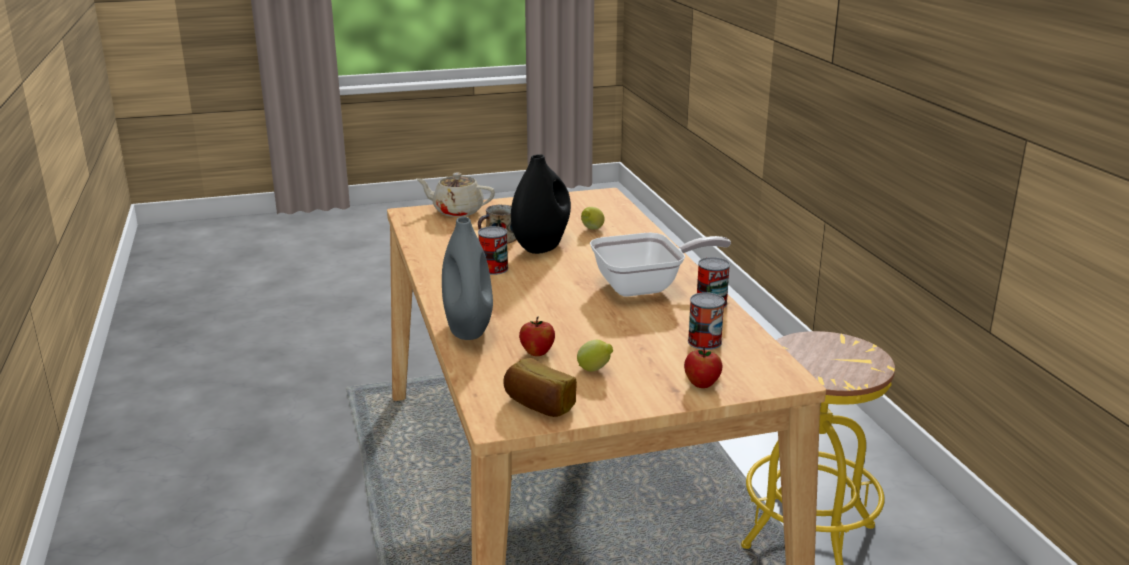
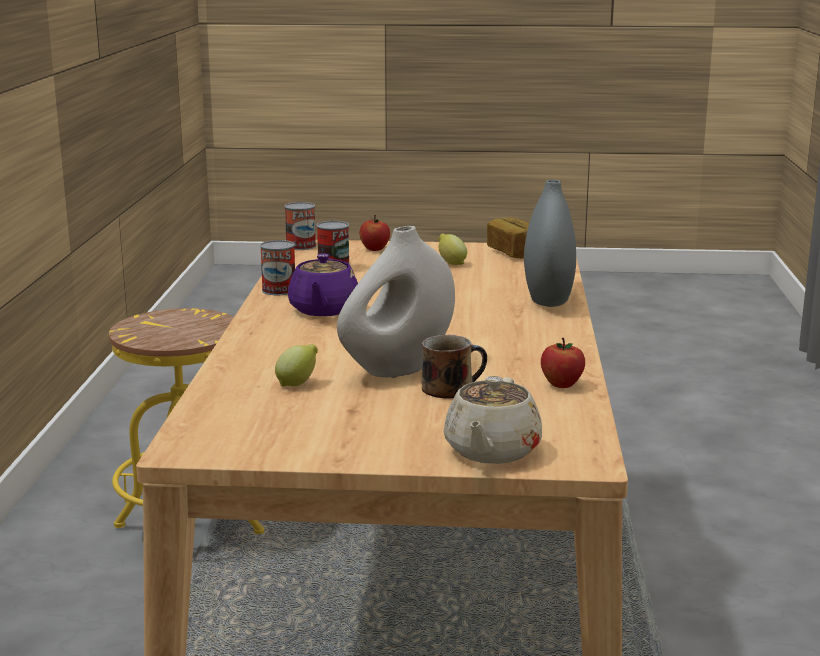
camera: 160 degrees left, 5 degrees down
(457, 211) = (491, 451): beige teapot -> beige teapot turned 75 degrees clockwise
(493, 269) = (486, 349): can -> can (301, 246)
(537, 352) = (492, 277): apple -> apple (561, 384)
(541, 246) = (398, 369): black vase -> white vase
(646, 287) = (323, 310): frying pan -> purple teapot

